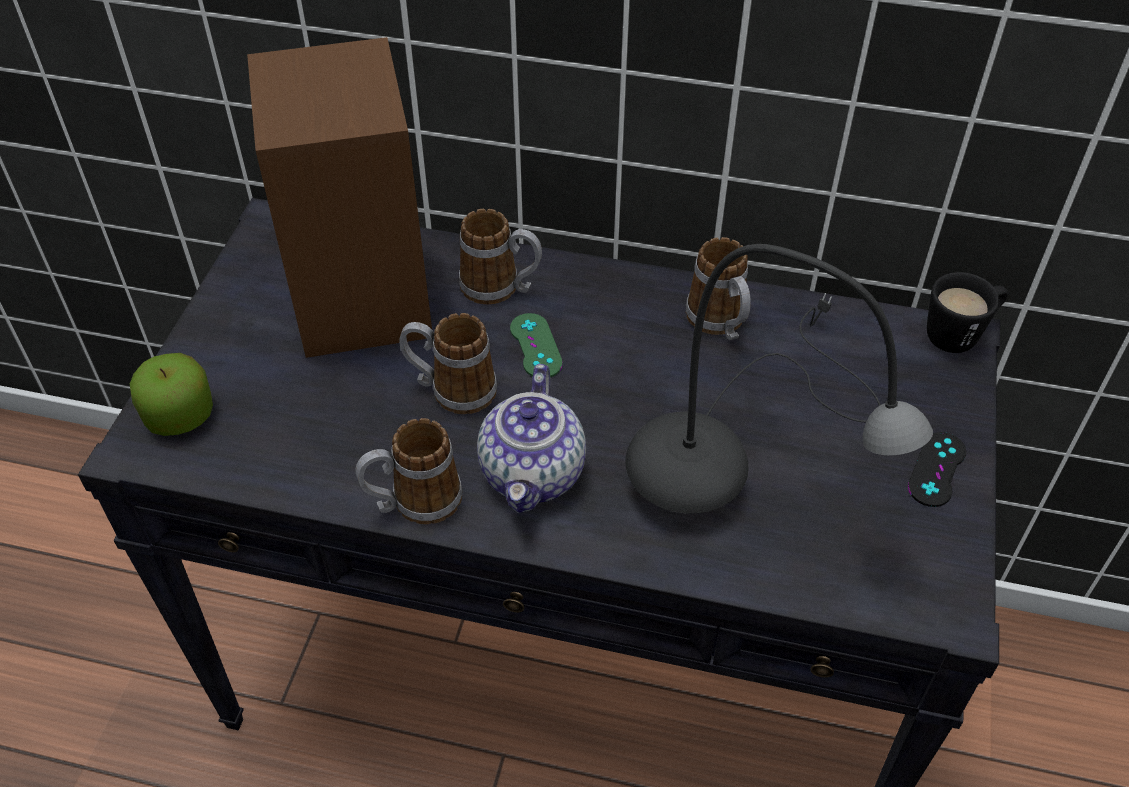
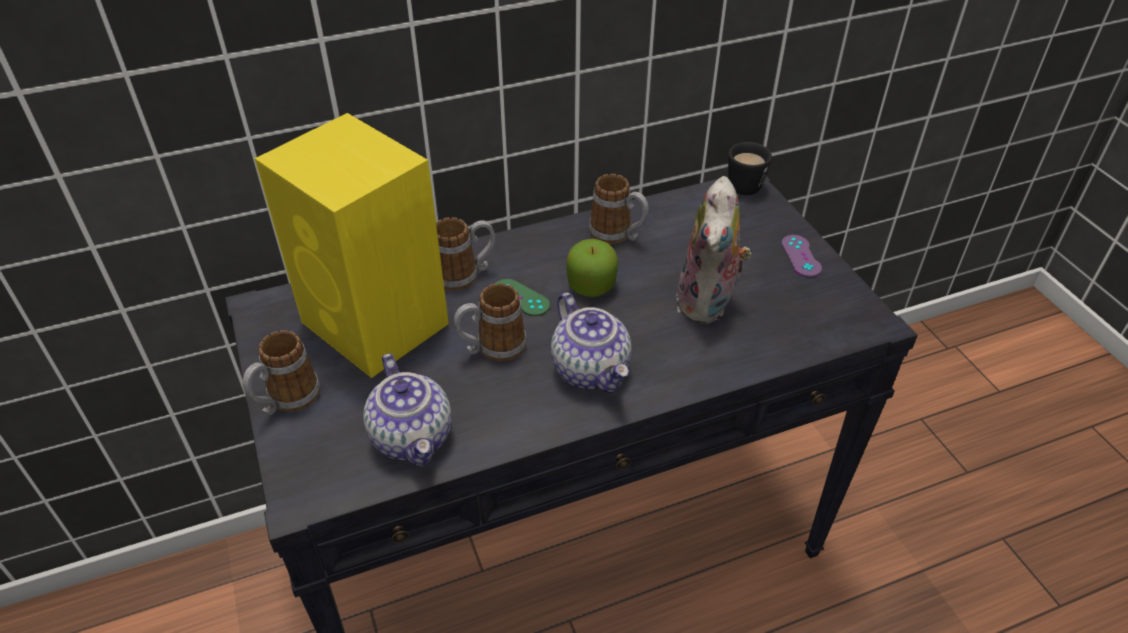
camera: 35 degrees left, 5 degrees down
(180, 416) = (313, 460): apple -> apple (591, 285)
(287, 445) = (413, 437): none -> teapot
(362, 301) = (377, 325): brown speaker -> yellow speaker
(414, 503) = (534, 426): mug -> mug (287, 401)
(750, 467) = (708, 303): grey table lamp -> plush toy
(937, 469) = (801, 256): black game controller -> purple game controller

